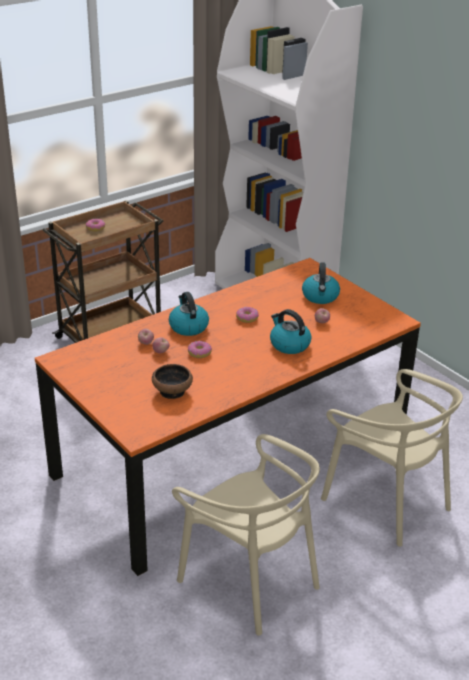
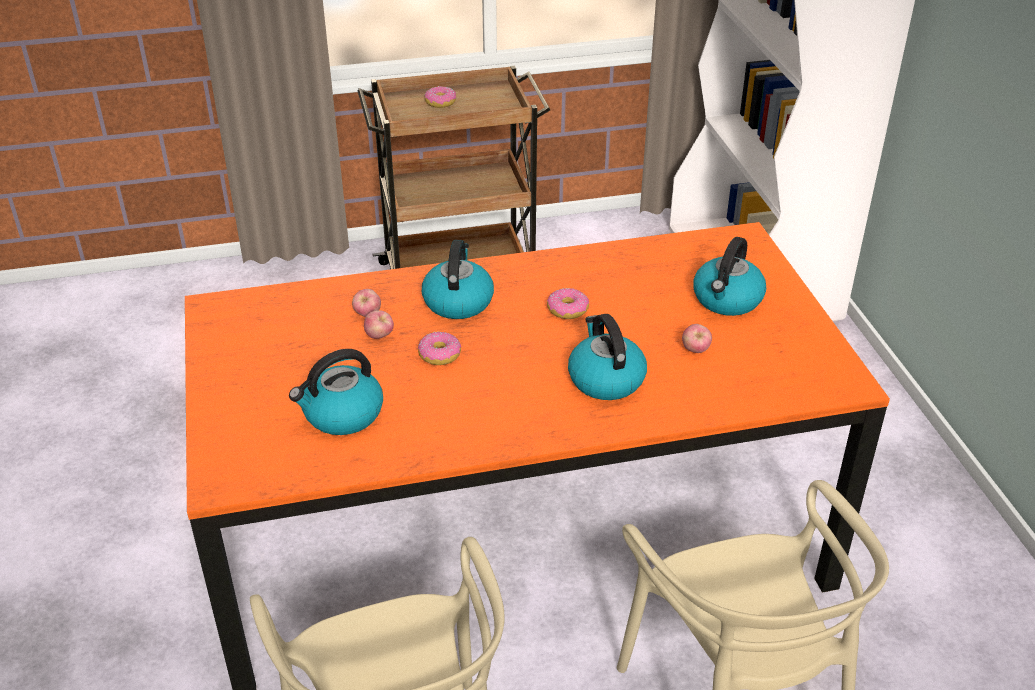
camera: 25 degrees right, 5 degrees up
(172, 391) = (342, 415): bowl -> kettle

